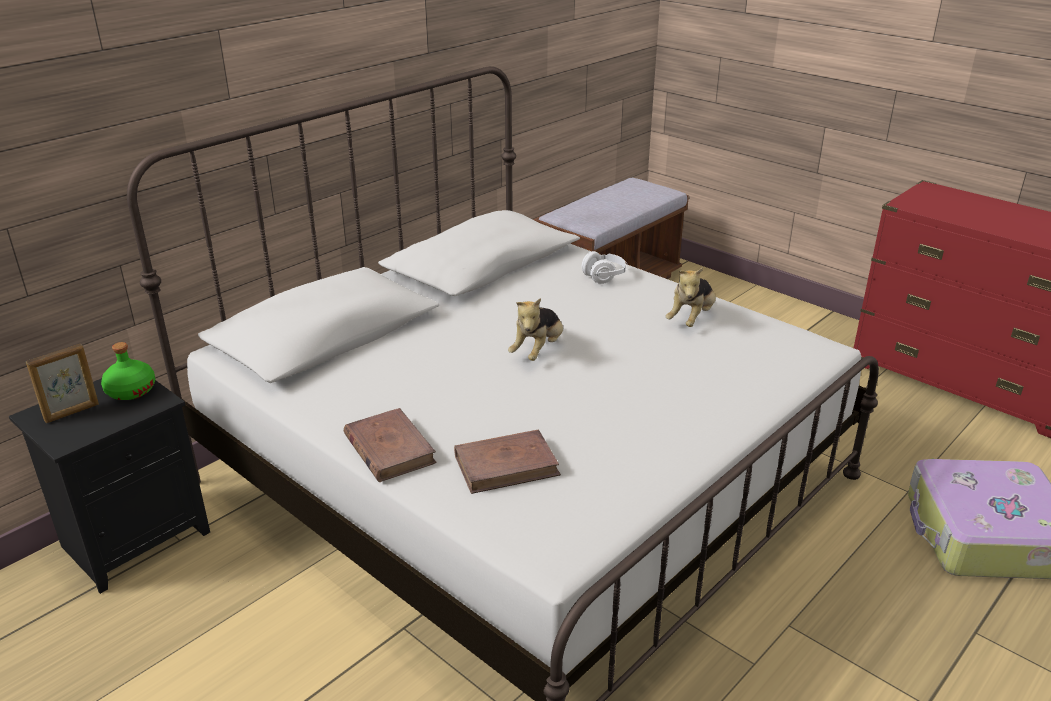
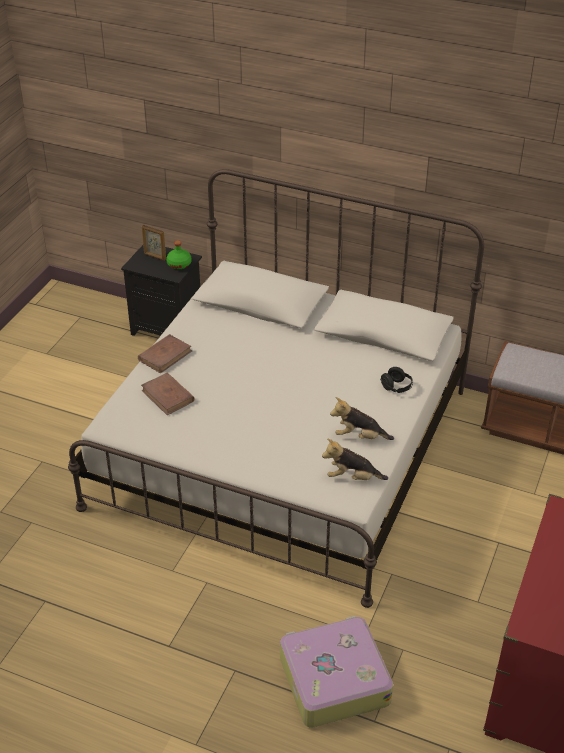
camera: 70 degrees right, 10 degrees up
(538, 351) = (283, 381): plush toy -> plush toy (352, 477)
(604, 277) = (396, 387): white headphones -> black headphones

